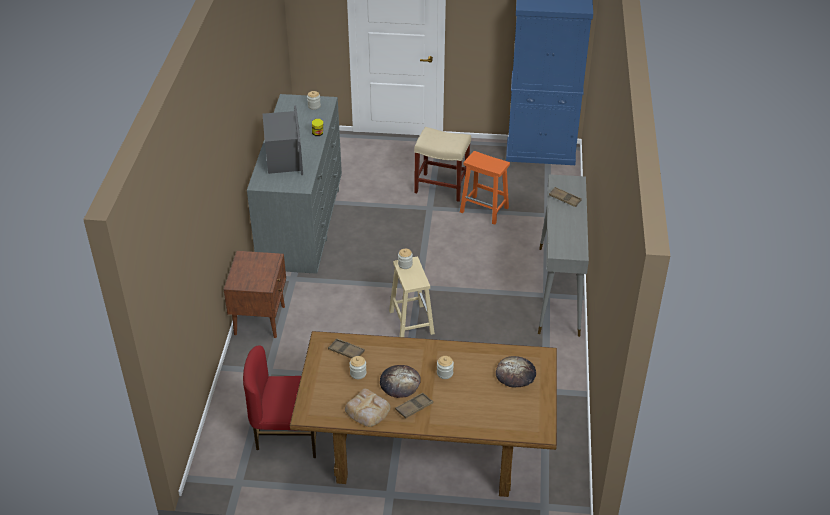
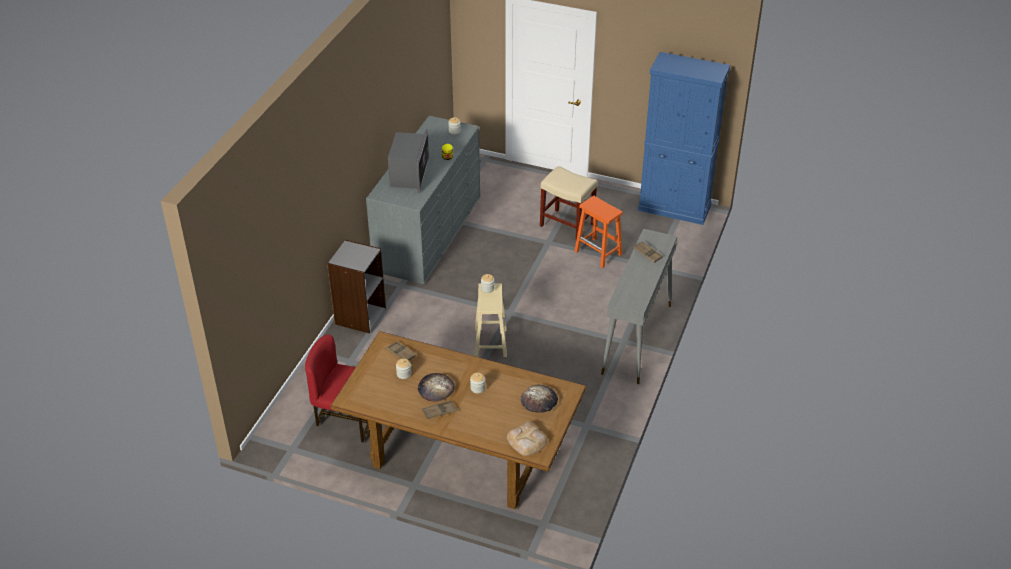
camera: 15 degrees right, 0 degrees up
(260, 319) = (359, 316): brown nightstand -> grey bookcase
(368, 411) = (399, 406): bread -> bread (527, 441)

